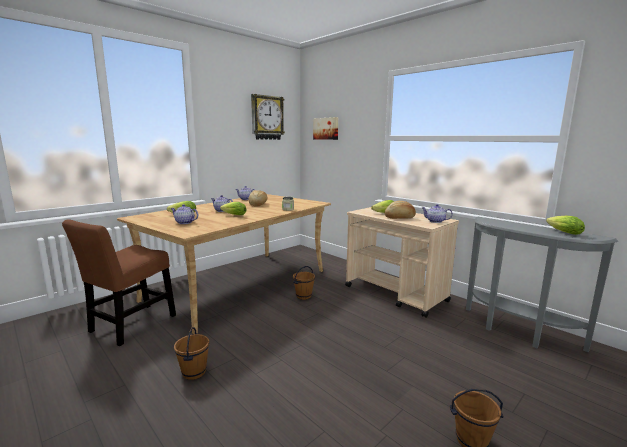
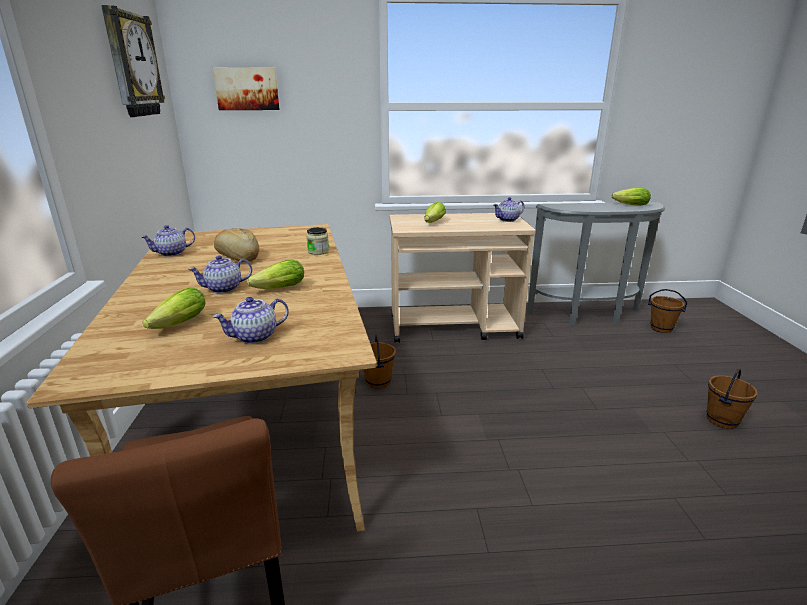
camera: 50 degrees left, 10 degrees up
(193, 372) = (480, 570): brown bucket -> brown bucket (661, 328)
(400, 217) = (468, 224): bread -> none

